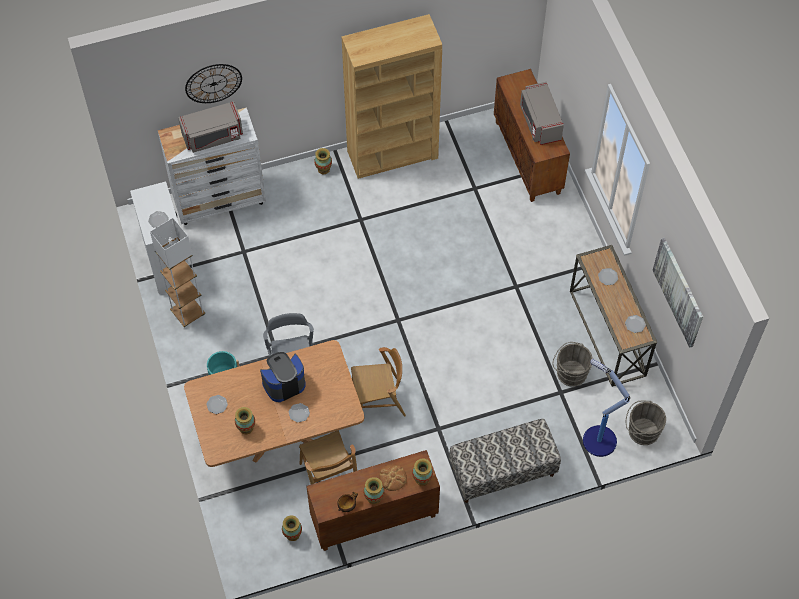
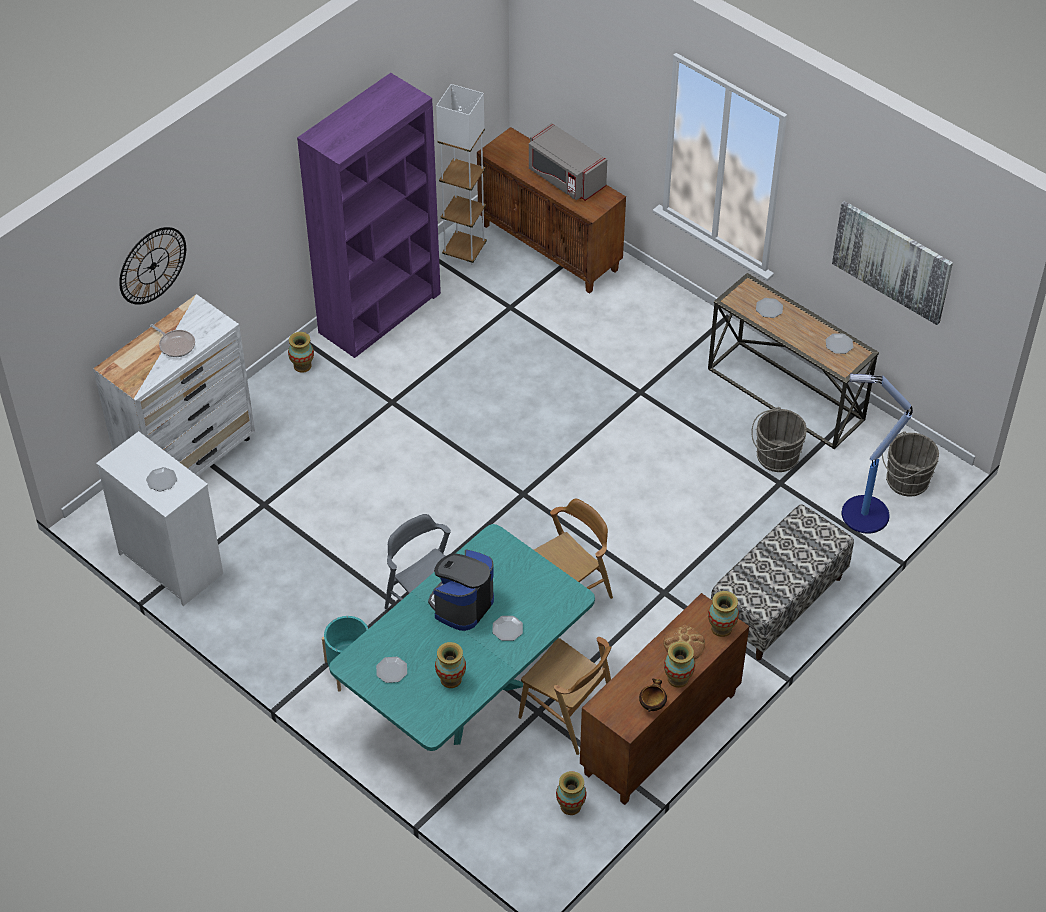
camera: 30 degrees left, 10 degrees down
(188, 313) = (240, 610): white floor lamp -> white floor lamp (464, 251)
(213, 136) = (175, 345): grey microwave -> frying pan
(279, 434) = (466, 696): brown dining table -> turquoise dining table
(393, 154) = (380, 312): brown bookcase -> purple bookcase

